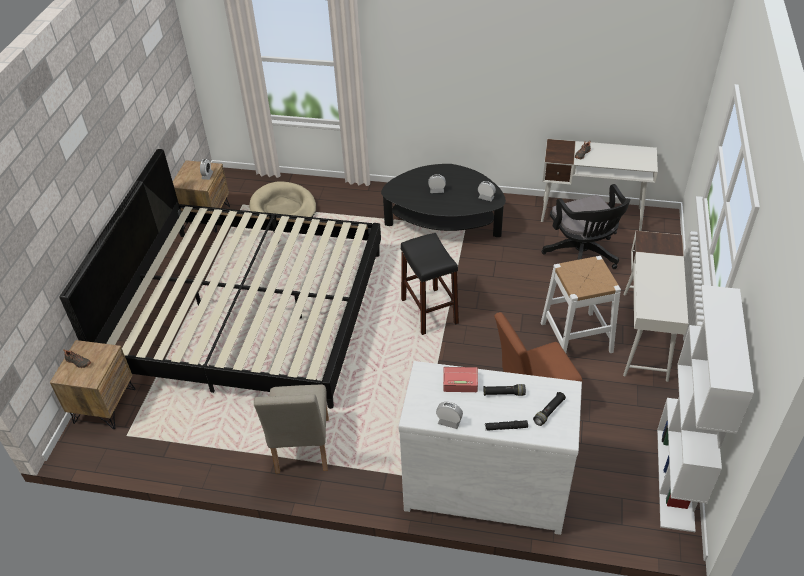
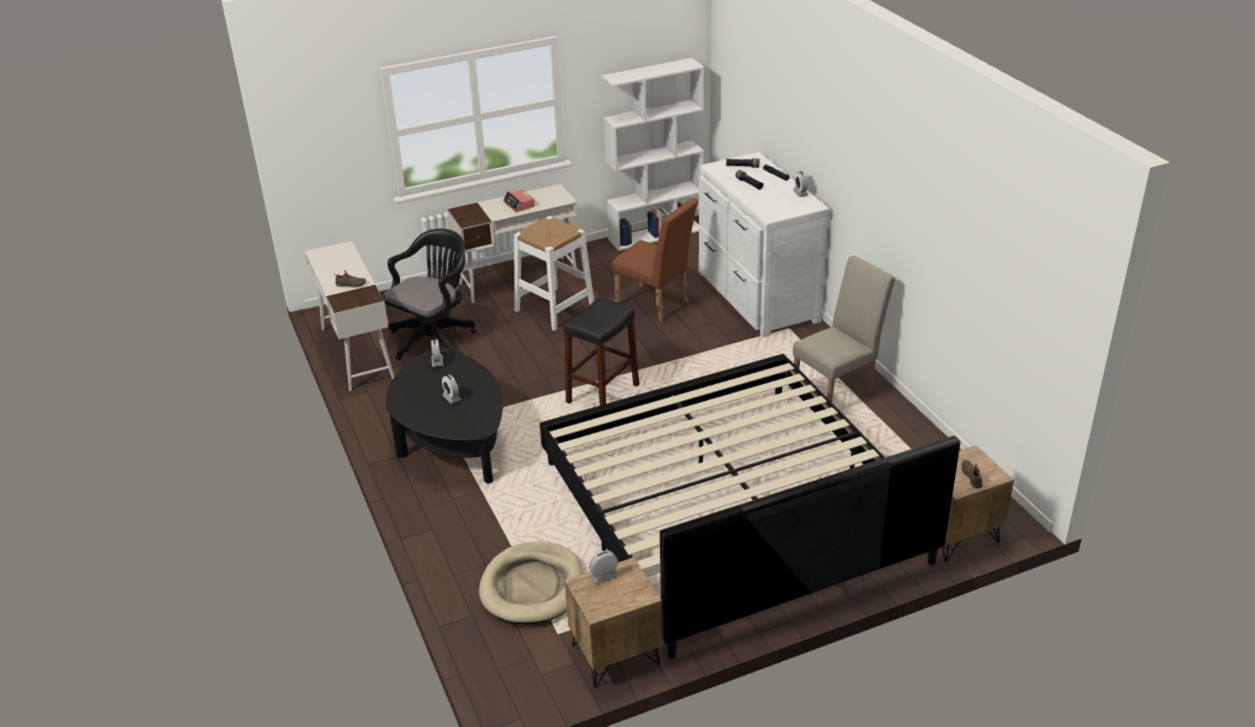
camera: 125 degrees left, 10 degrees down
(460, 381) = (761, 201): alarm clock -> alarm clock (519, 204)

